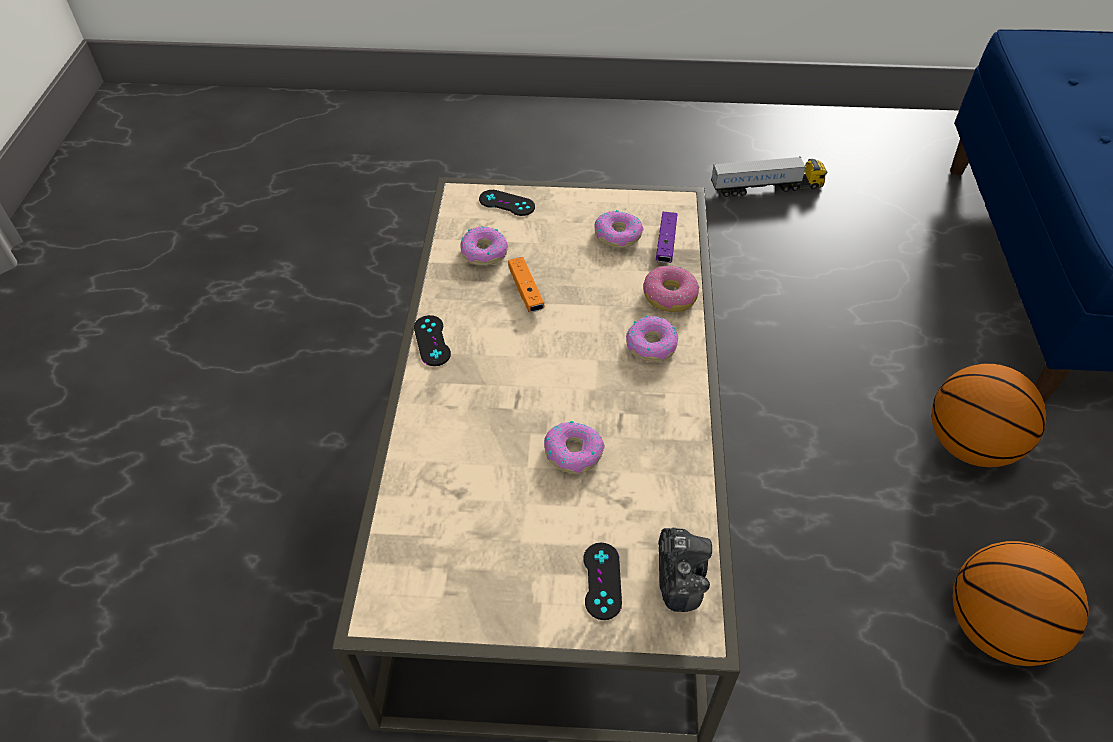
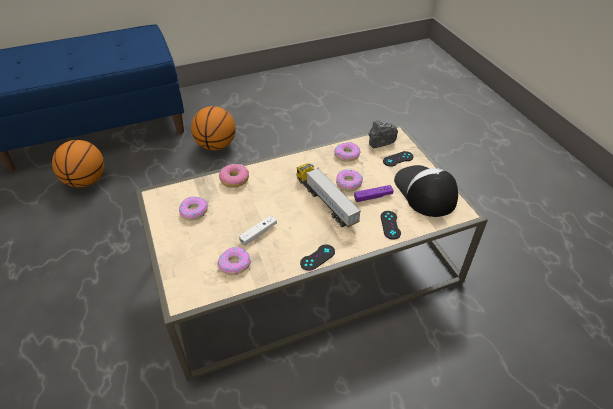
camera: 115 degrees left, 5 degrees down
(475, 573) = (424, 191): none -> cap
(507, 203) = (182, 271): black game controller -> black game controller (390, 225)
(526, 291) = (258, 233): orange game controller -> white game controller
(652, 345) = (271, 177): donut -> donut (347, 155)
(666, 243) = (193, 191): purple game controller -> purple game controller (373, 197)
(766, 188) = (35, 243): toy truck -> toy truck (326, 202)
(995, 627) = (297, 132): basketball -> basketball (85, 181)

